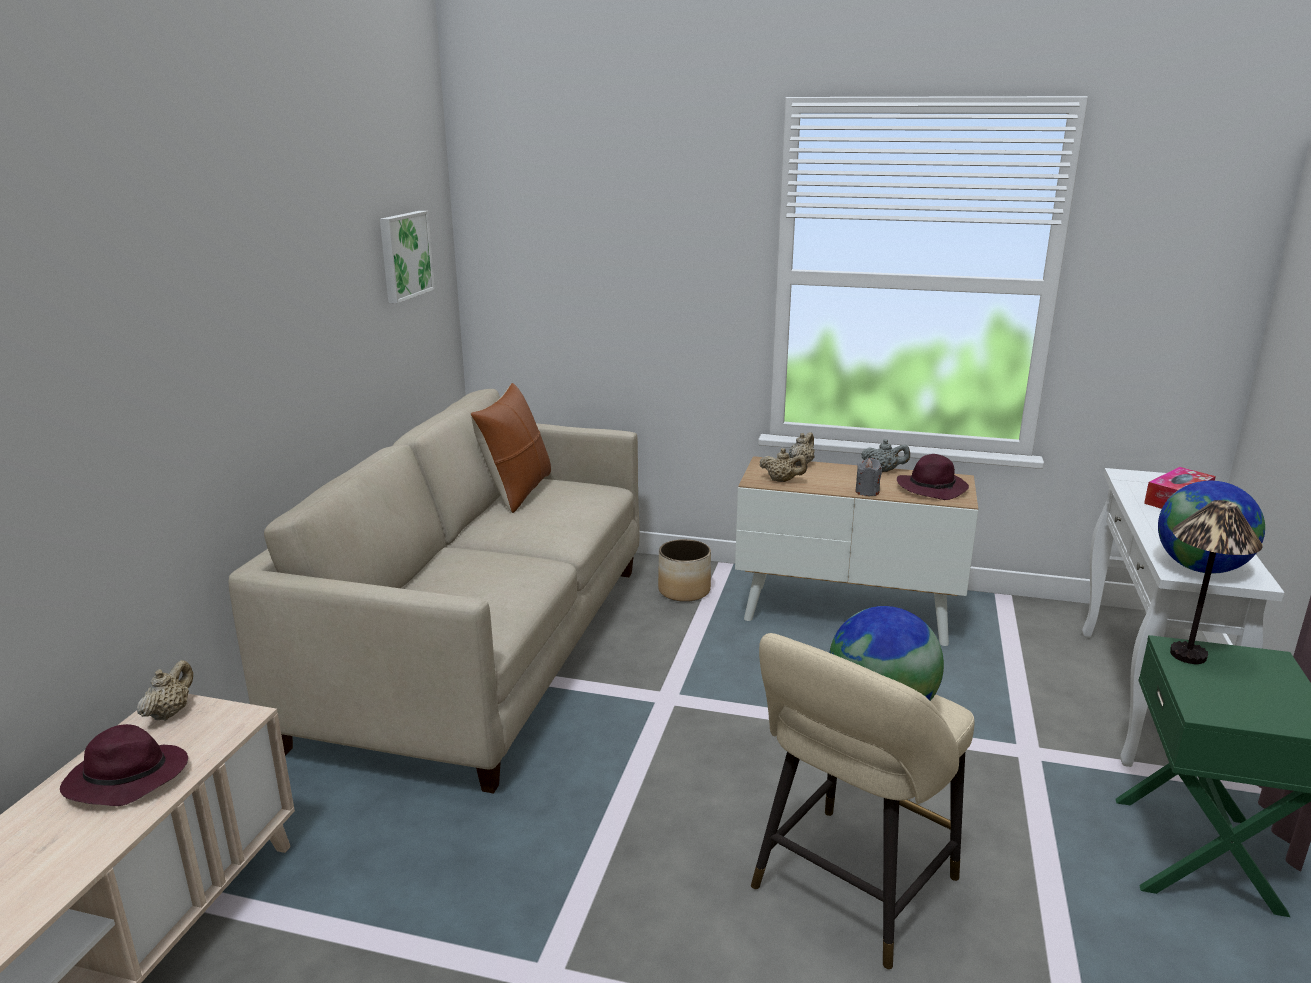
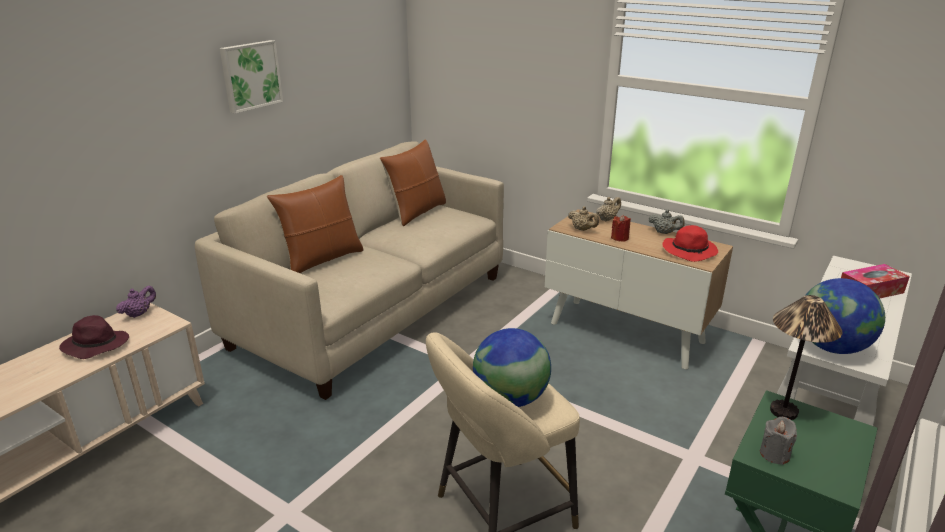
camera: 20 degrees right, 5 degrees up
(170, 712) = (139, 314): beige teapot -> purple teapot
(404, 255) = (358, 48): picture -> picture (250, 75)
(426, 577) = (322, 259): none -> brown pillow
(685, 590) = (524, 296): planter -> none
(837, 484) = (620, 238): none -> red candle
(867, 492) = (637, 246): grey candle -> grey candle (774, 454)
(932, 488) = (690, 251): purple hat -> red hat

